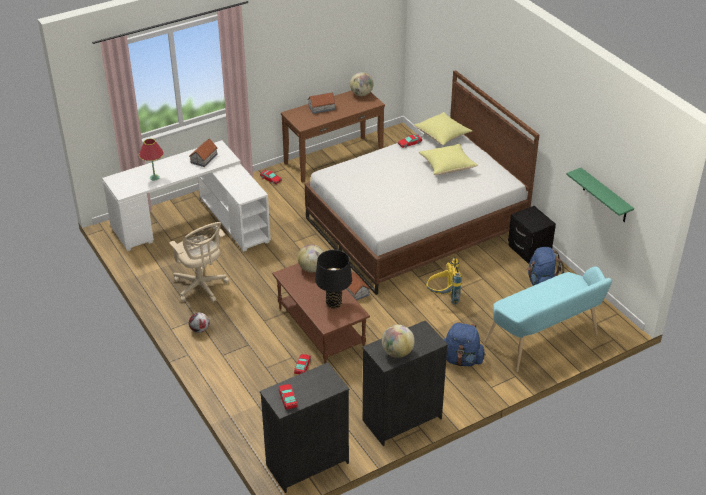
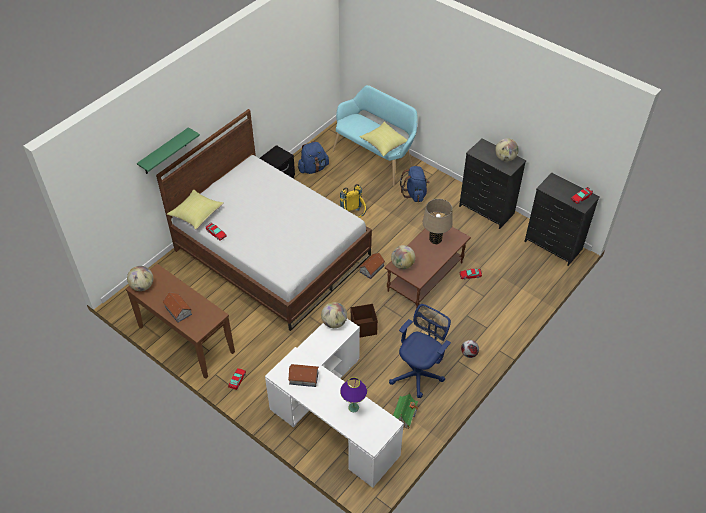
camera: 110 degrees left, 10 degrees up
(154, 177) = (353, 407): red table lamp -> purple table lamp
(165, 265) = (404, 415): none -> toy house
(201, 287) = (419, 373): beige office chair -> blue office chair
(253, 190) = (334, 323): none -> globe
(280, 265) = (363, 328): none -> brown storage box
(334, 304) = (435, 240): black table lamp -> beige table lamp
(447, 166) = (244, 201): yellow pillow -> yellow pillow (383, 144)
(605, 196) = (300, 79): green shelf -> green shelf (164, 152)

